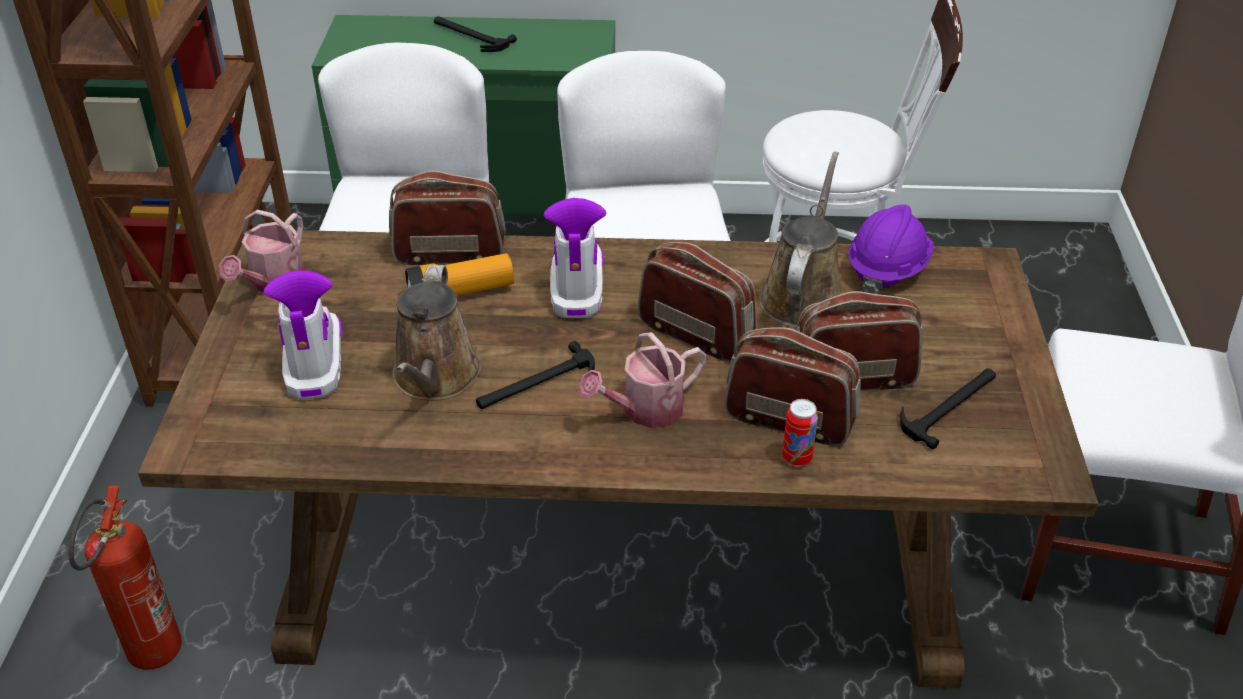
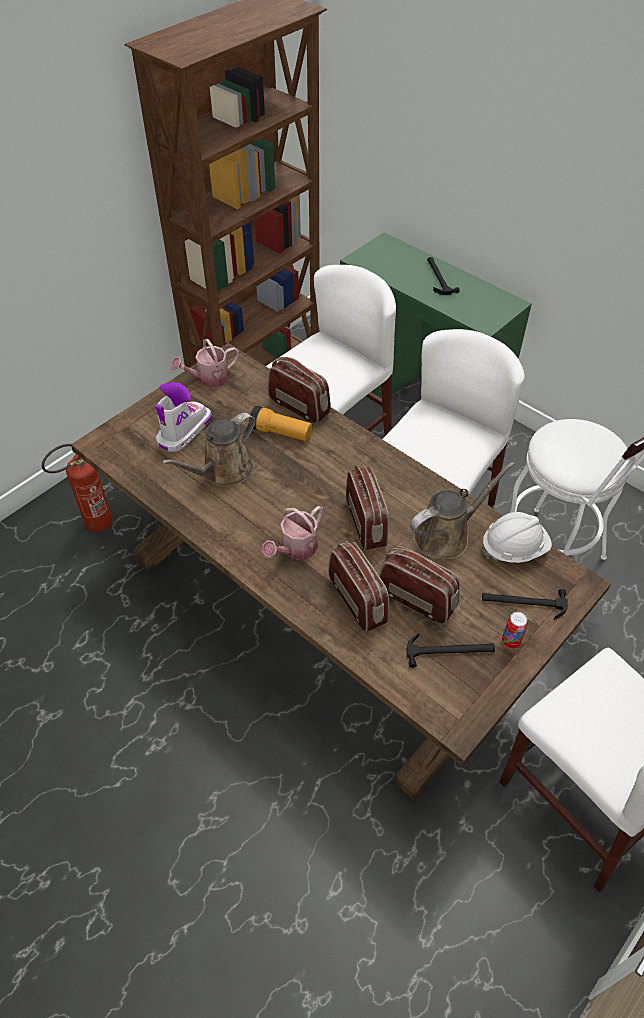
camera: 40 degrees right, 10 degrees up
(536, 384) = (263, 503): hammer -> hammer (524, 603)
(576, 286) = (338, 460): boot -> none
(645, 410) = (295, 549): watering can -> watering can turned 60 degrees counterclockwise
(796, 458) = (337, 623): can -> can (510, 641)
(887, 269) = (514, 548): purple hard hat -> white hard hat

